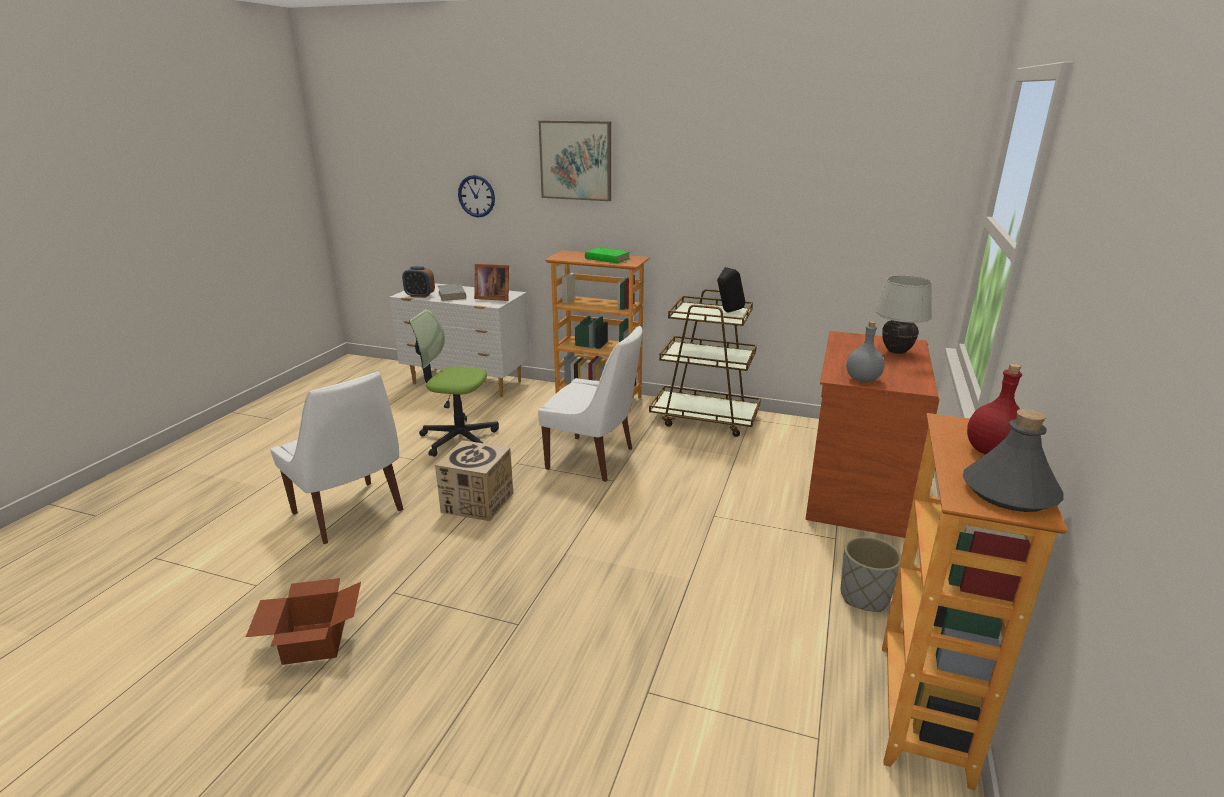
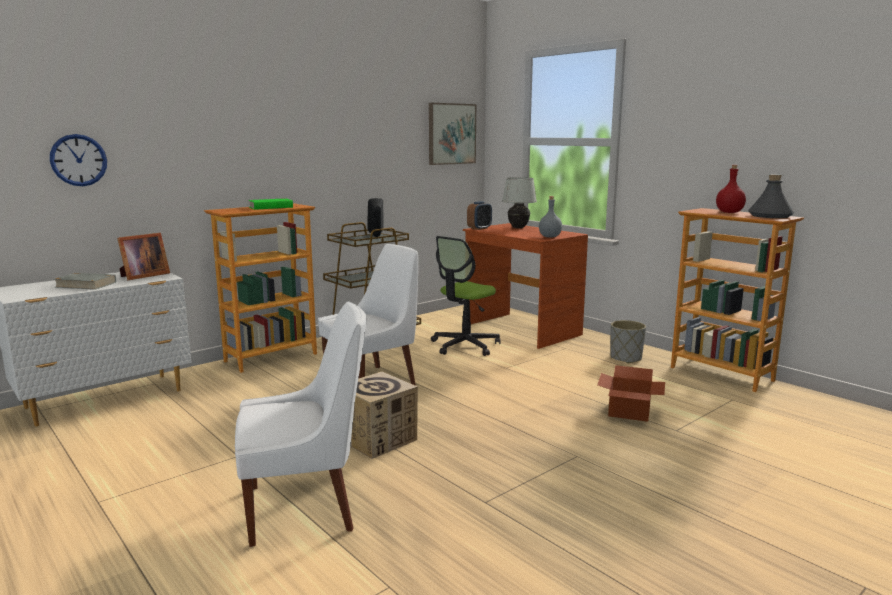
camera: 60 degrees left, 10 degrees down
(312, 641) = (529, 556): cardboard box -> cardboard box (628, 412)
(420, 296) = (46, 293): alarm clock -> alarm clock (479, 228)
(458, 438) = (234, 426): office chair -> office chair (465, 346)
(576, 160) = (208, 114): picture -> picture (451, 134)

